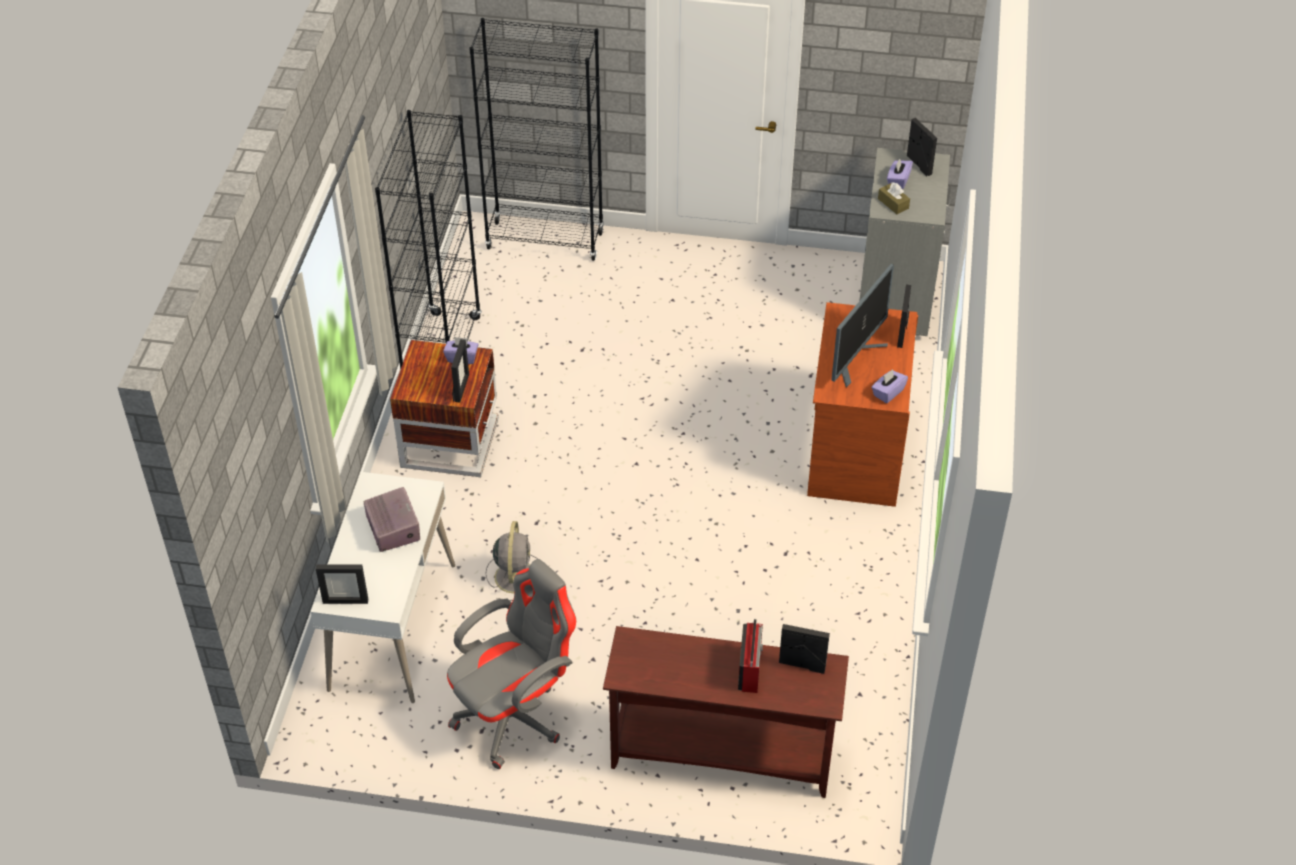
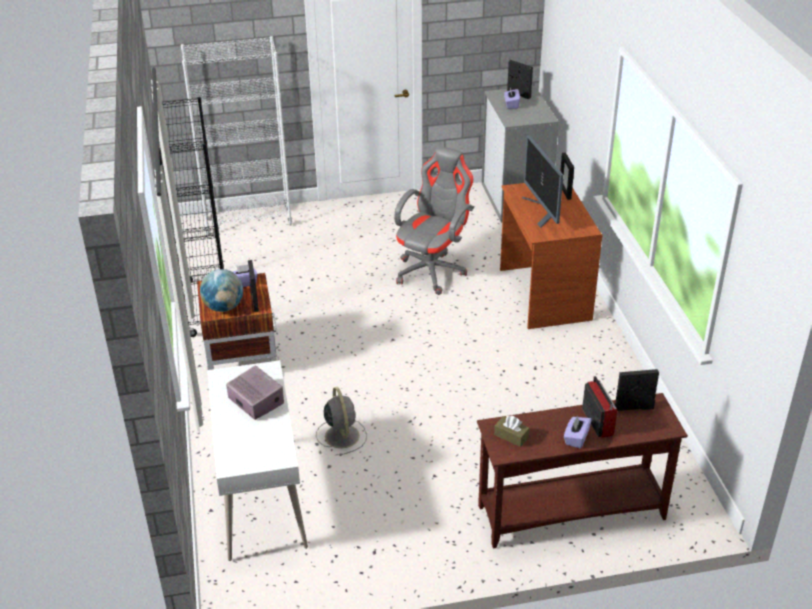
camera: 20 degrees left, 10 degrees down
(345, 600) = (243, 462): picture frame -> none
(424, 386) = (224, 307): none -> globe
(516, 715) = (396, 532): grey office chair -> grey office chair (433, 270)
(545, 241) = (248, 221): black bookcase -> white bookcase
(854, 358) = (543, 211): monitor -> monitor turned 150 degrees clockwise
(888, 393) = (580, 226): purple tissue box -> purple tissue box (576, 438)
(893, 203) = (516, 117): brown tissue box -> brown tissue box (511, 436)

